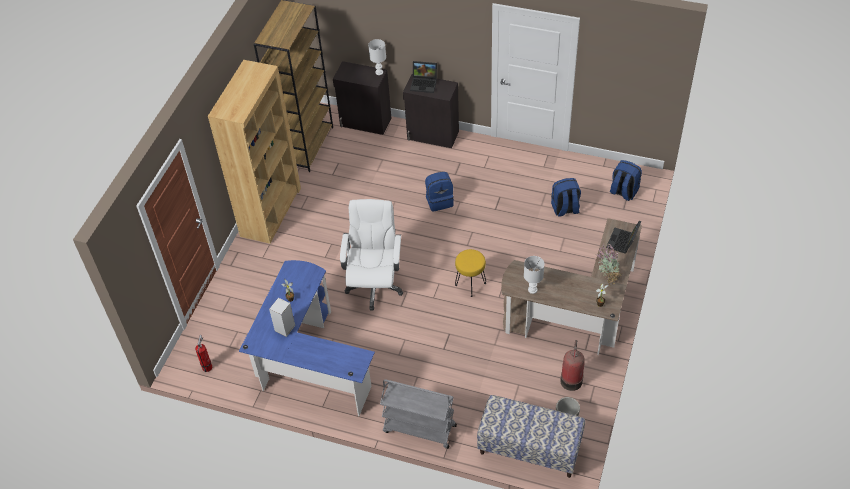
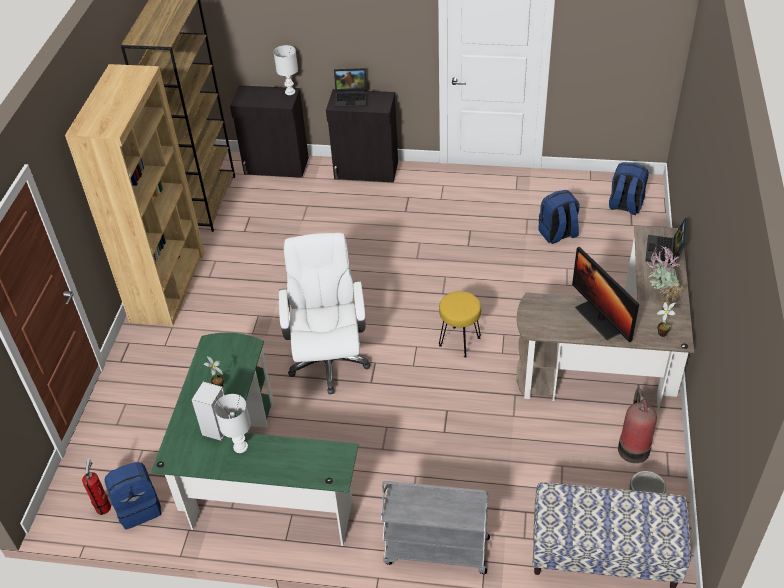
camera: 10 degrees left, 5 degrees down
(307, 362) = (252, 478): blue desk -> green desk
(439, 201) = (393, 245): blue backpack -> blue backpack (138, 507)
(532, 289) = (563, 327): white table lamp -> white table lamp (240, 446)
(560, 287) = (600, 319): none -> monitor

